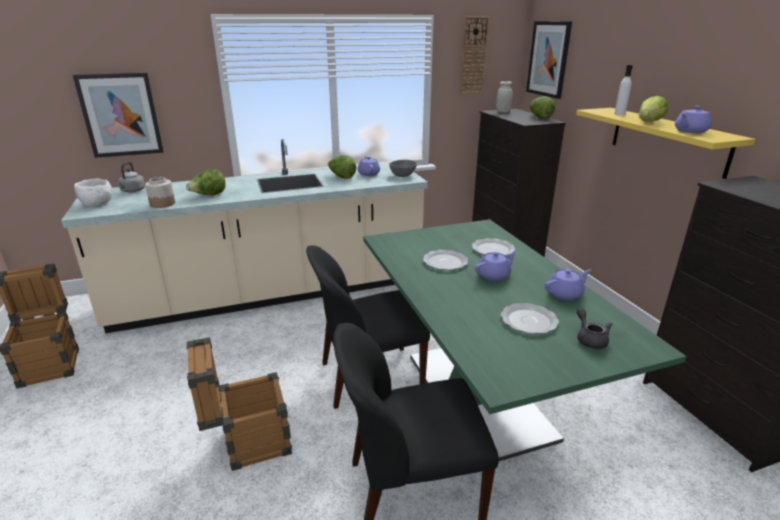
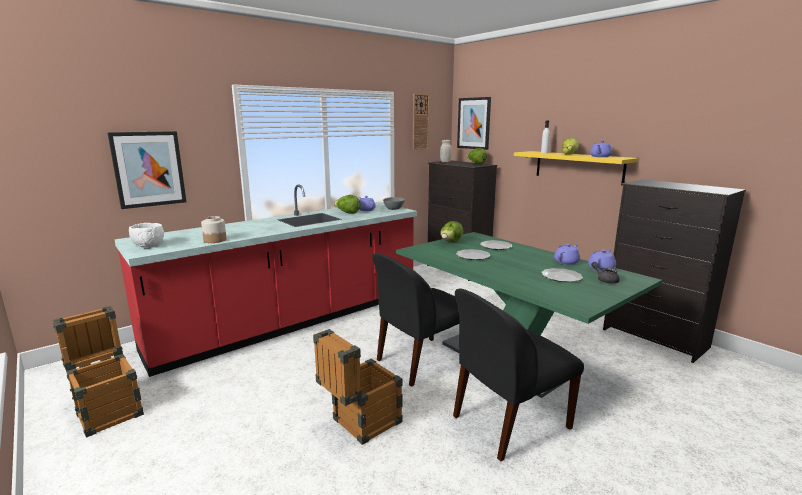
camera: 20 degrees left, 10 degrees down
(132, 191) = (170, 235): grey kettle -> none
(209, 195) = (250, 232): lettuce -> lettuce (450, 242)
(272, 294) = (293, 322): beige counter -> red counter
(494, 275) = (513, 259): purple teapot -> purple teapot (601, 268)

